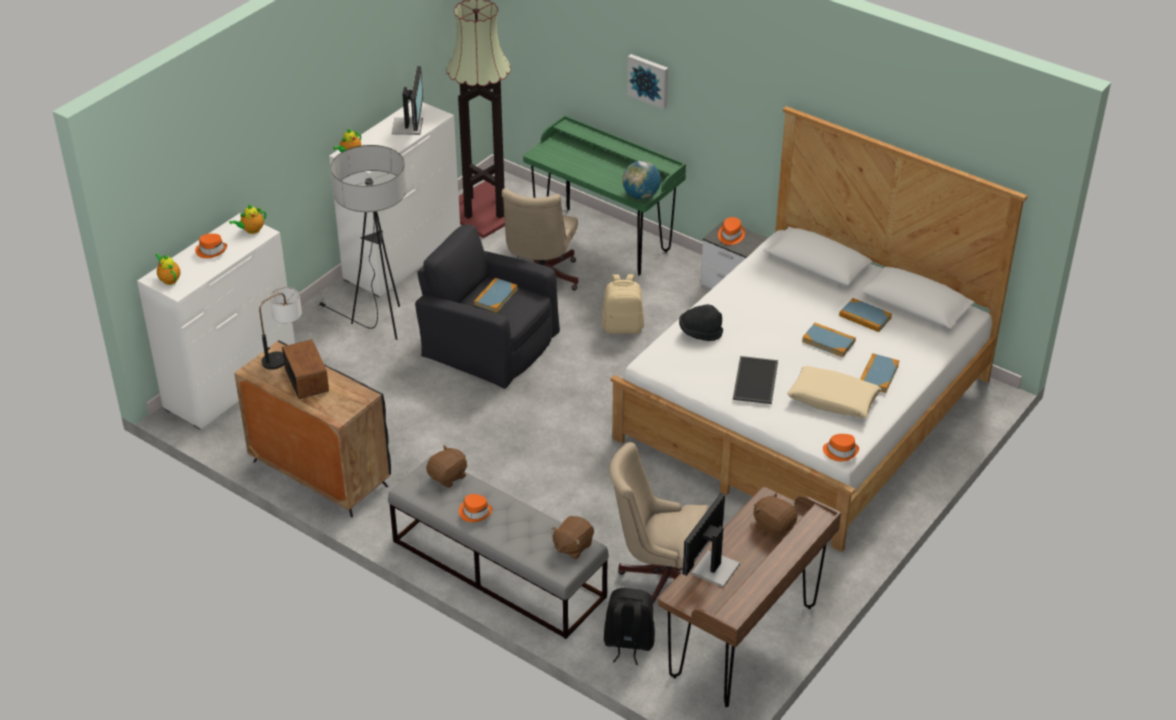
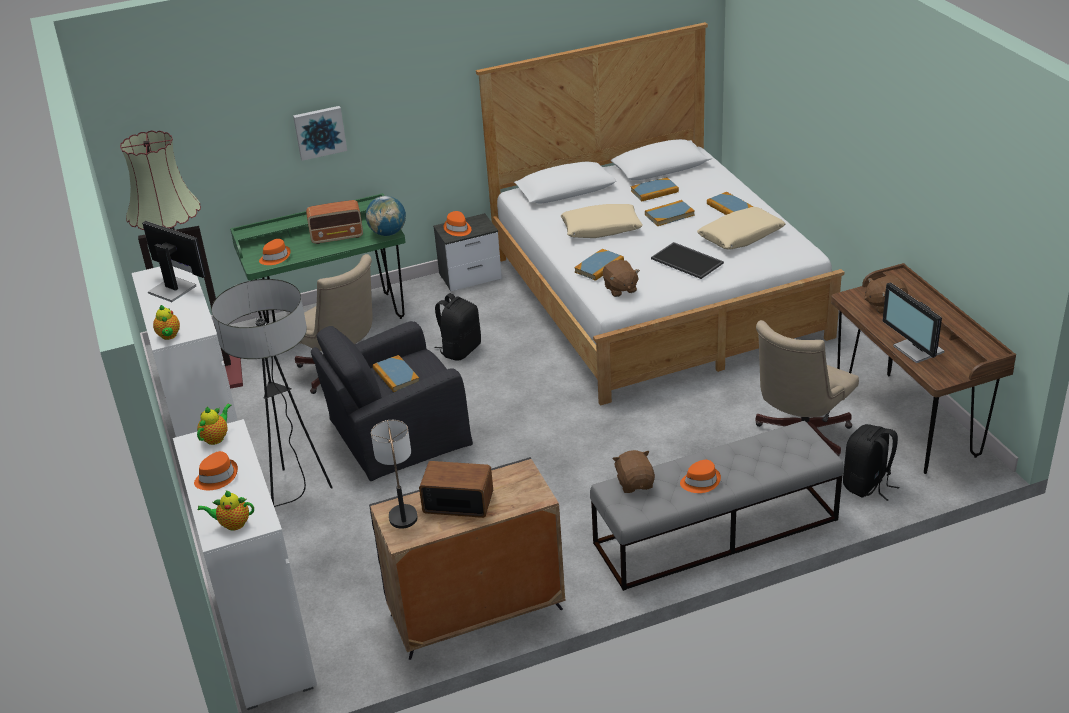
camera: 55 degrees left, 5 degrees down
(251, 230) = (216, 437): teapot -> teapot turned 150 degrees counterclockwise
(572, 546) = (792, 438): brown plush toy -> brown plush toy (620, 289)
(613, 173) = (337, 236): none -> radio
(623, 327) = (460, 350): beige backpack -> black backpack
(700, 332) = (599, 267): black hat -> book
(767, 310) = (601, 229): none -> beige pillow
(840, 451) = (806, 253): orange hat -> orange hat (275, 257)

